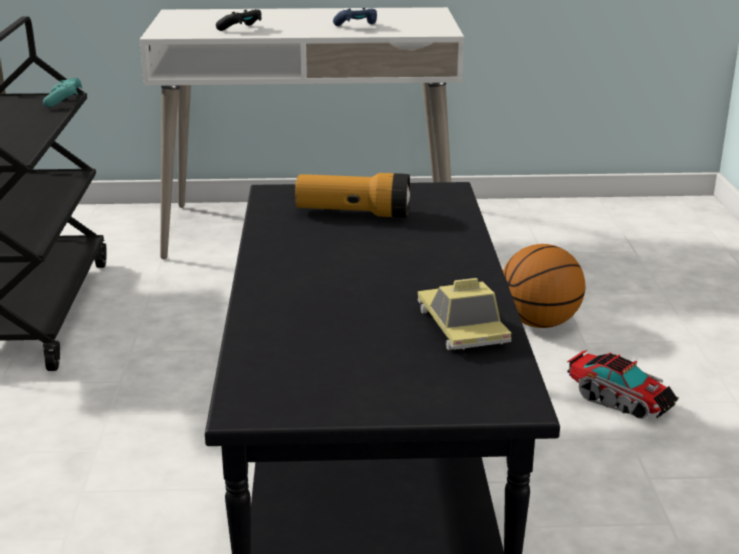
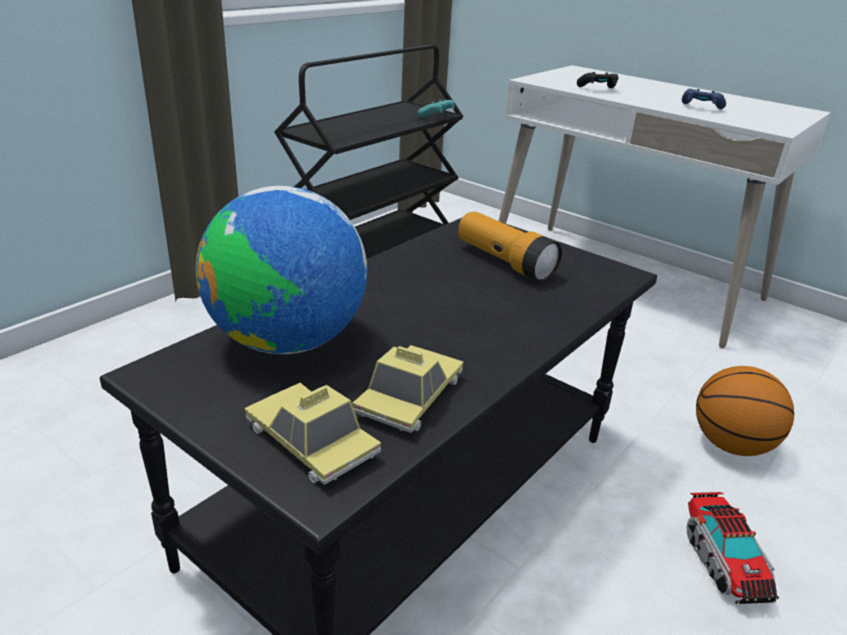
camera: 40 degrees right, 5 degrees up
(306, 336) = (288, 341): none -> globe
(454, 381) = (312, 441): none -> toy car

